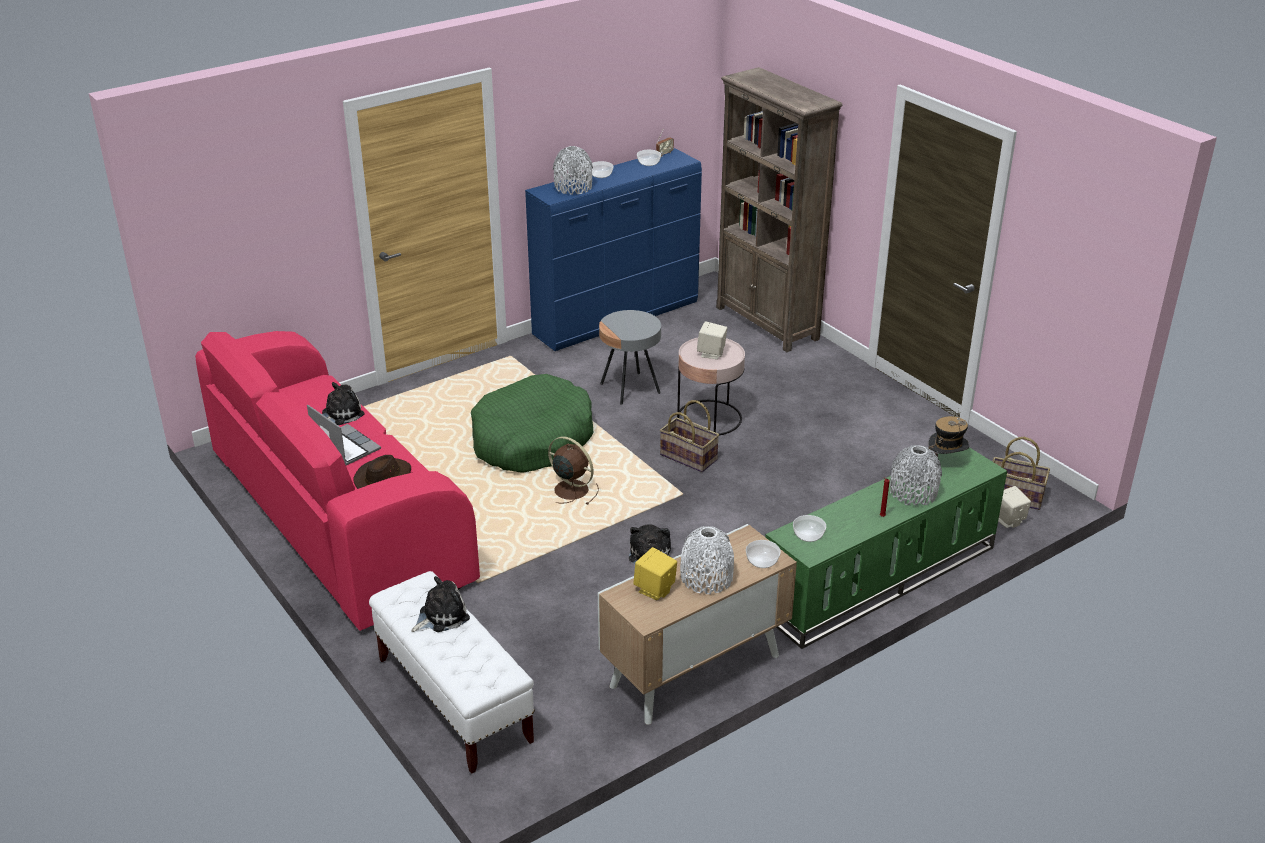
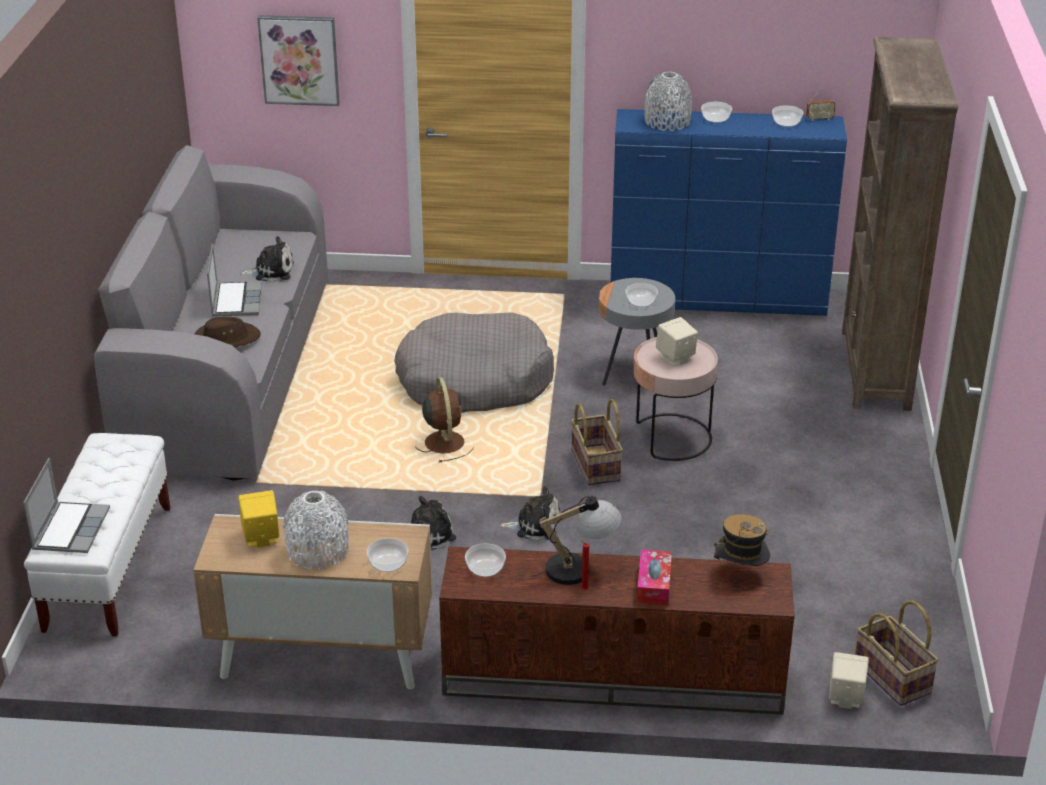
camera: 40 degrees right, 0 degrees up
(266, 225) = (299, 60): none -> picture
(337, 517) = (228, 372): pink sofa -> grey sofa
(441, 616) = (112, 476): plush toy -> plush toy (535, 525)
(470, 669) = (70, 529): none -> laptop
(531, 440) = (474, 381): green dog bed -> grey dog bed
(638, 327) = (641, 302): none -> bowl
(860, 505) = (580, 568): none -> table lamp
(880, 581) = (611, 678): green tv stand -> brown tv stand
(913, 493) = (654, 584): grey vase -> tissue box

